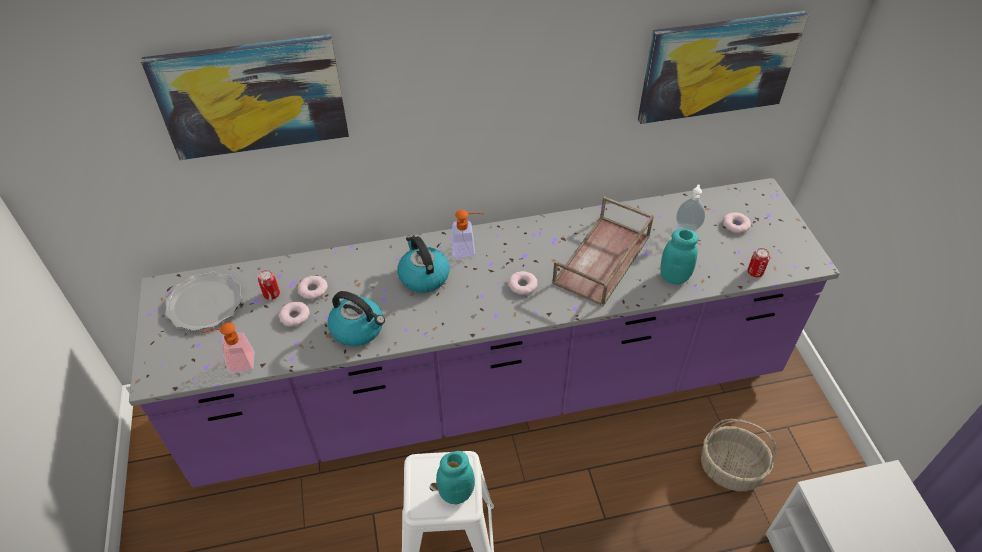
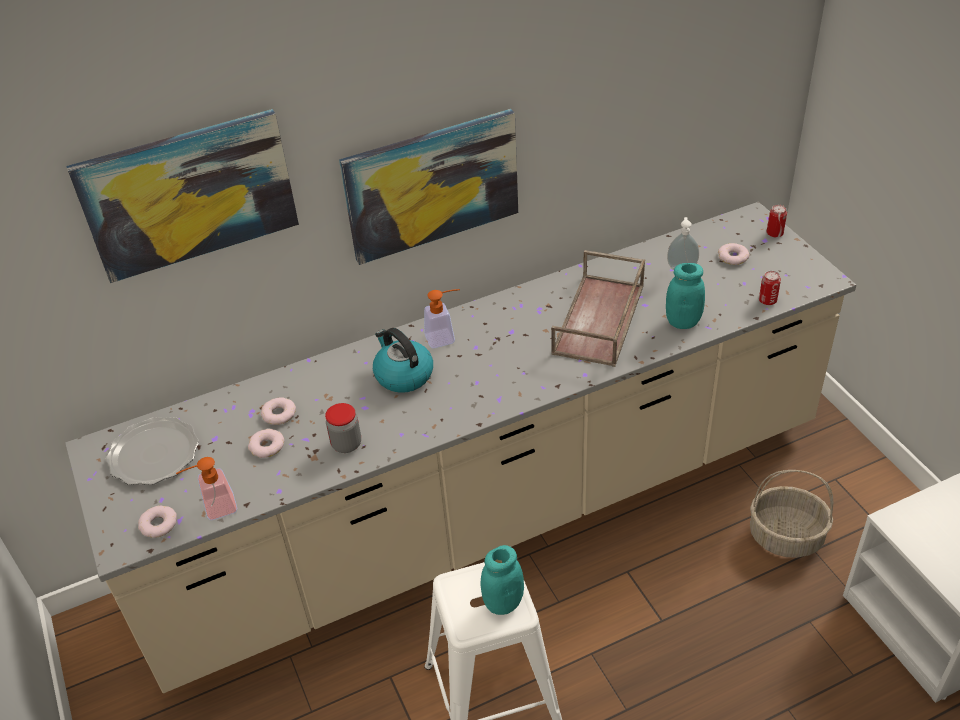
camera: 10 degrees left, 5 degrees down
(271, 294) = (231, 428): can -> can (774, 233)
(358, 329) = (346, 444): kettle -> jar
(491, 392) = (491, 513): purple counter -> beige counter
(522, 285) = (518, 362): donut -> donut (158, 524)
(718, 67) = (681, 85): picture -> picture (432, 185)

